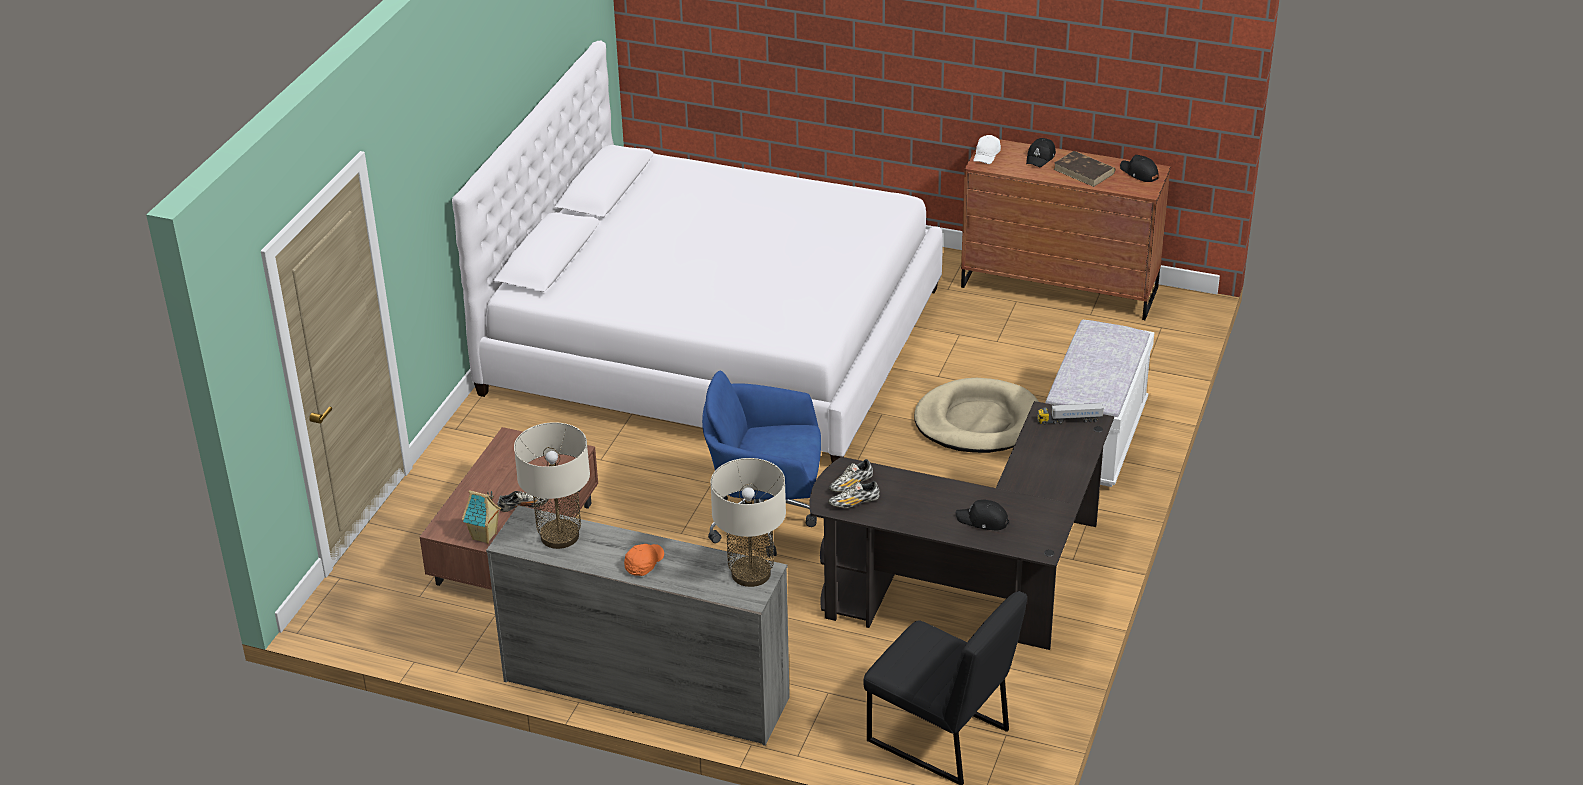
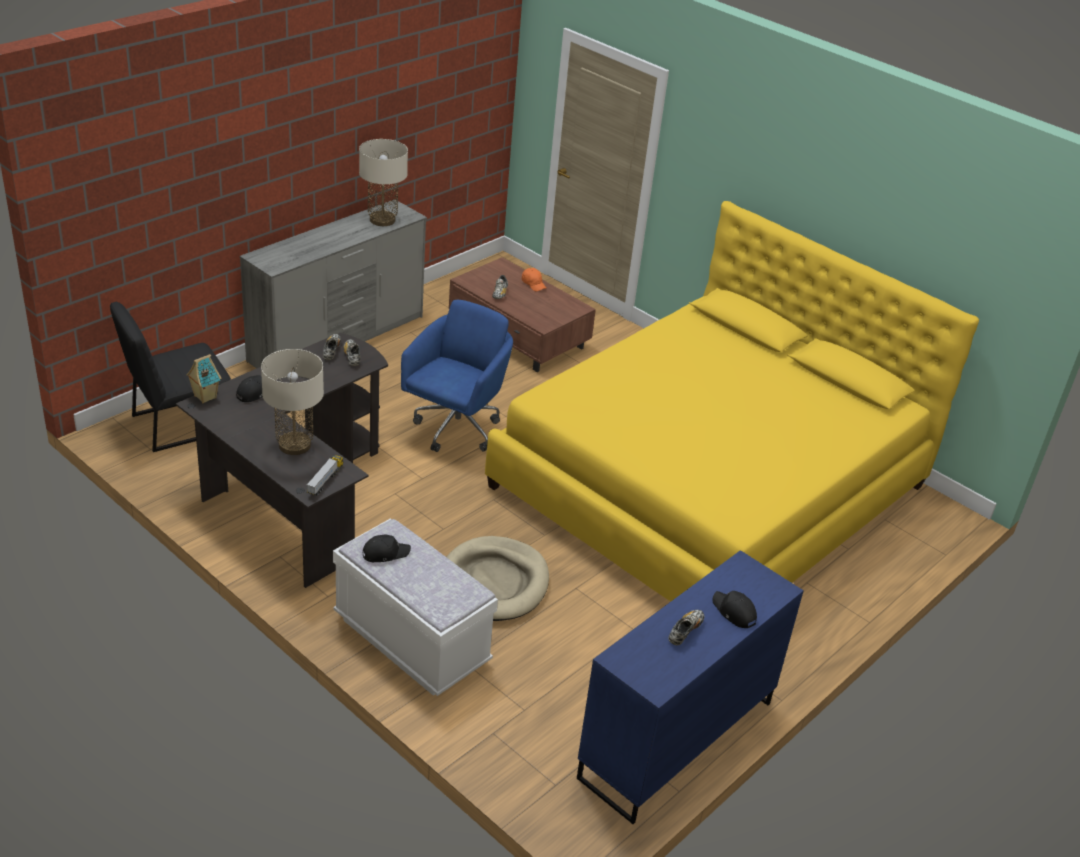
camera: 110 degrees right, 0 degrees up
(485, 536) = (482, 275): toy house -> toy house (204, 397)
(644, 563) = (327, 236): orange cap -> orange cap (533, 284)
(713, 340) = (709, 486): white bed -> yellow bed
(751, 574) = (277, 263): table lamp -> table lamp (294, 445)
(986, 155) = (759, 575): white cap -> none
(1060, 286) = (677, 741): brown dresser -> blue dresser
(1084, 171) = (685, 631): brown book -> shoe
(1139, 173) = (656, 672): black cap -> black cap (385, 553)

